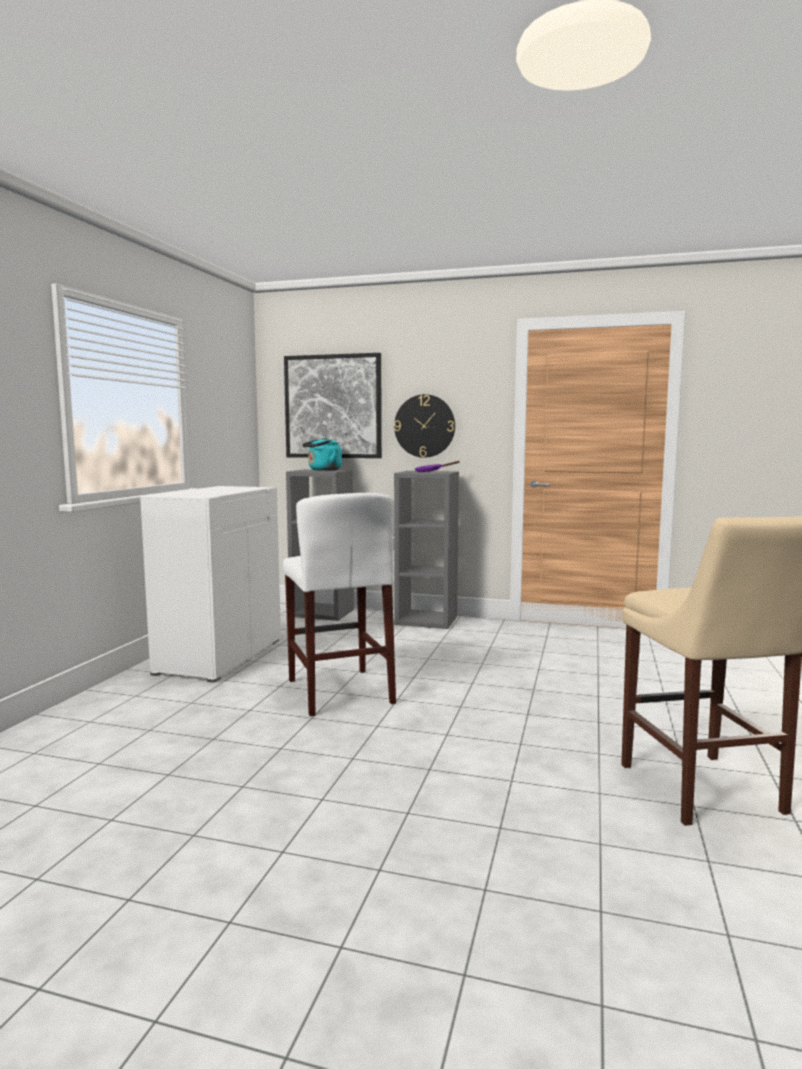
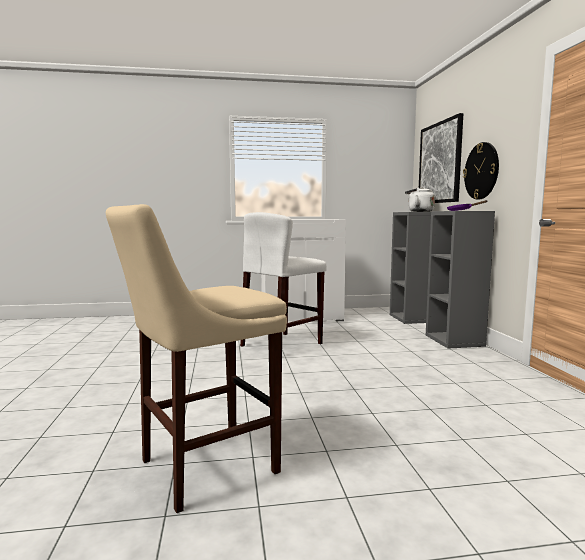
camera: 65 degrees right, 0 degrees up
(323, 470) = (419, 211): turquoise kettle -> white kettle

